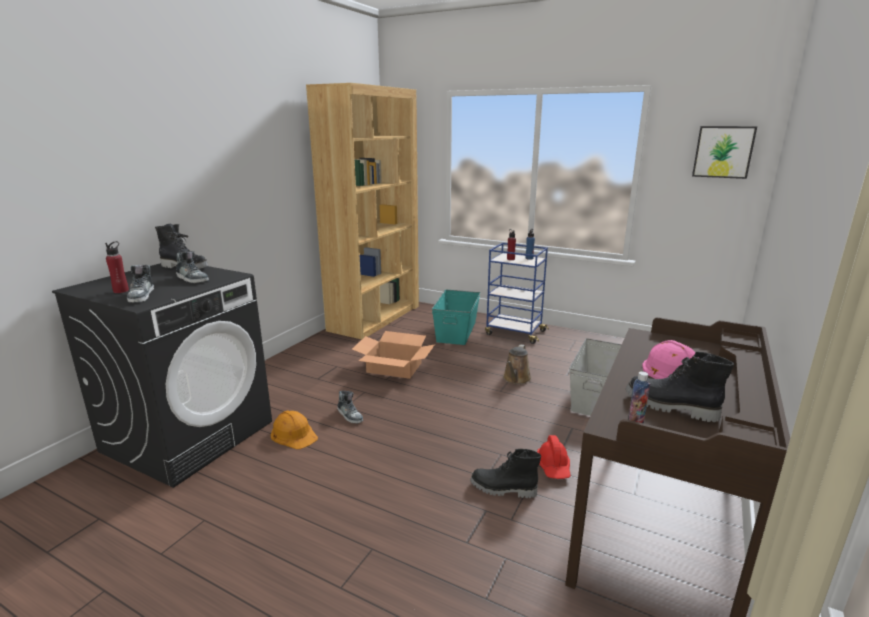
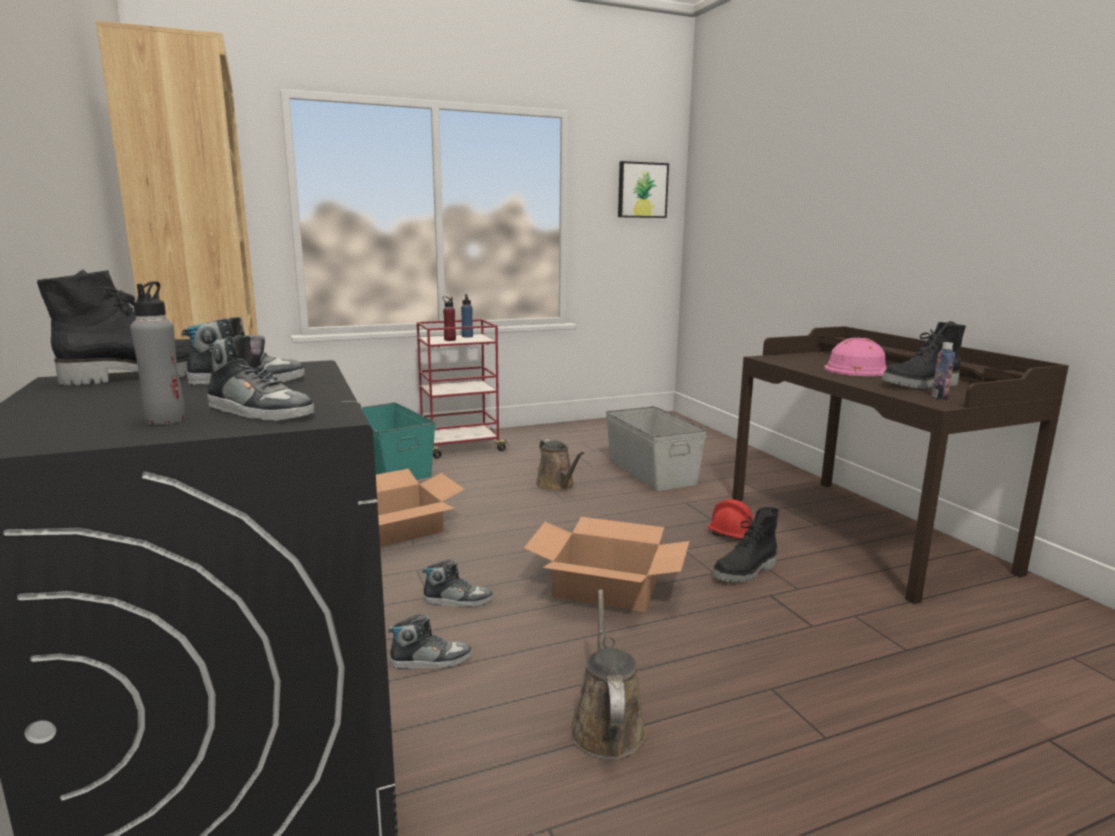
camera: 50 degrees left, 5 degrees down
(121, 291) = (165, 419): red bottle -> grey bottle
(286, 504) = (606, 725): none -> brown watering can
(294, 434) = (431, 660): orange hard hat -> shoe
(416, 448) = (606, 587): none -> cardboard box
(514, 332) = (461, 447): blue cart -> red cart

